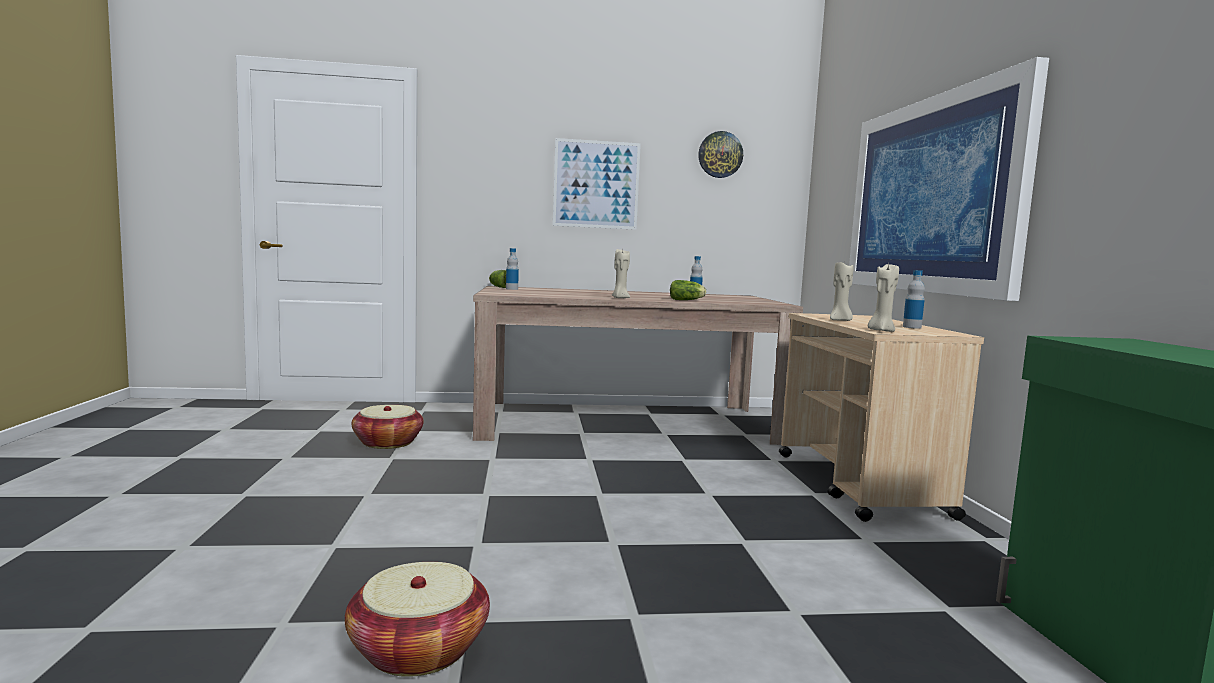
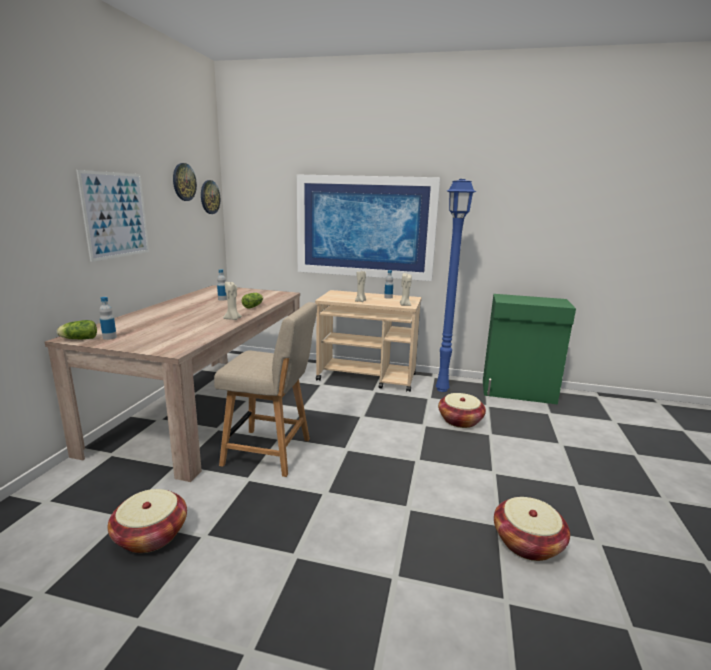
camera: 70 degrees left, 10 degrees up
(553, 460) = (271, 452): none -> beige chair
(774, 176) = (209, 197): none -> wall clock
(812, 575) = (460, 420): none -> basket
(938, 551) = (442, 389): none -> blue floor lamp

